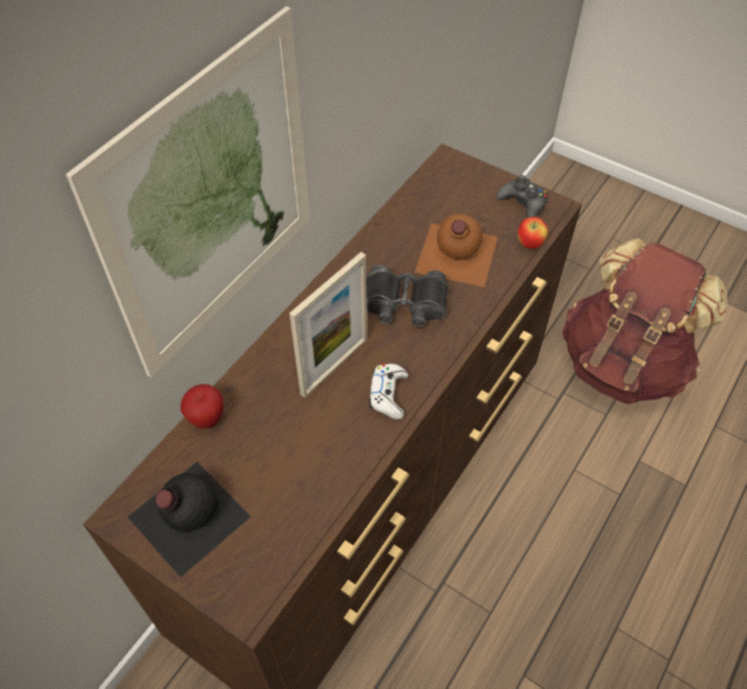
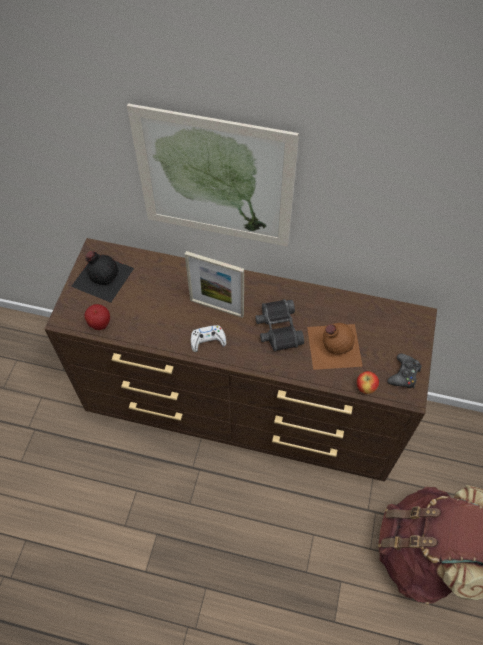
camera: 70 degrees right, 5 degrees up
(207, 419) = (160, 262): apple -> apple (100, 324)

